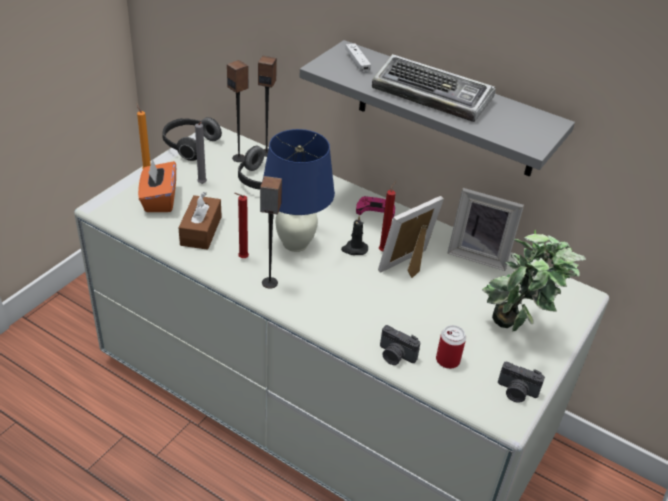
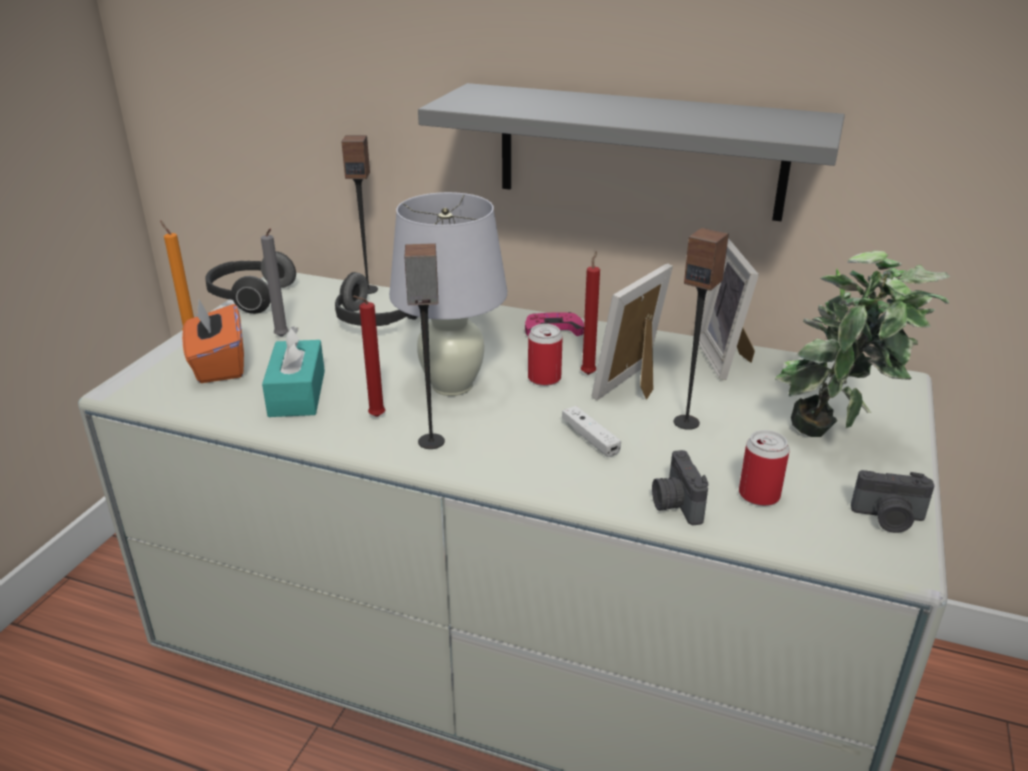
camera: 10 degrees left, 10 degrees down
(201, 231) = (297, 393): brown tissue box -> turquoise tissue box
(239, 158) = (329, 301): speaker -> speaker (686, 422)
(296, 243) = (453, 385): blue table lamp -> white table lamp
(354, 249) = (544, 378): black candle -> can
(357, 62) = (500, 97): white game controller -> white game controller (590, 438)
(395, 356) = (675, 504): camera -> camera turned 60 degrees clockwise
(433, 95) = (631, 111): keyboard -> none
(479, 254) = (726, 357): picture frame -> picture frame turned 75 degrees clockwise

